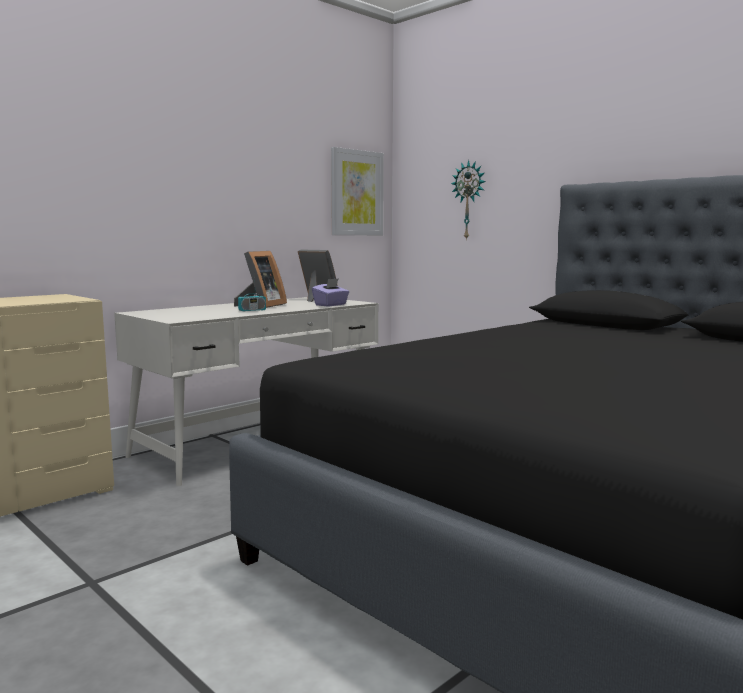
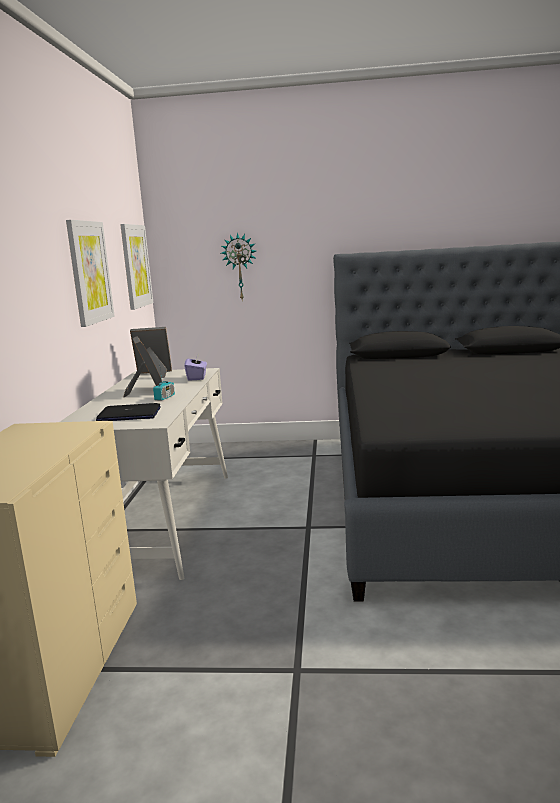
camera: 40 degrees left, 5 degrees up
(187, 314) = (129, 414): none -> laptop
(251, 186) = (89, 272): none -> picture

